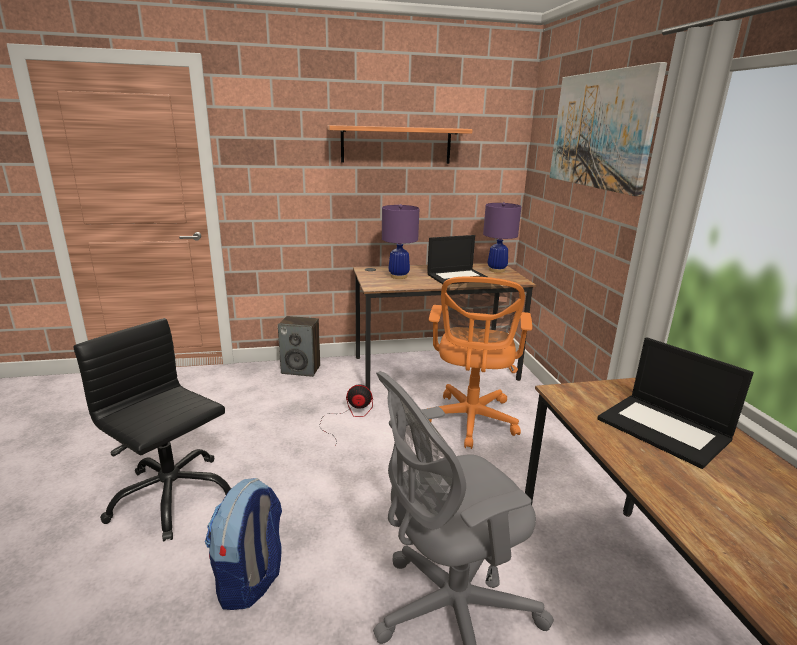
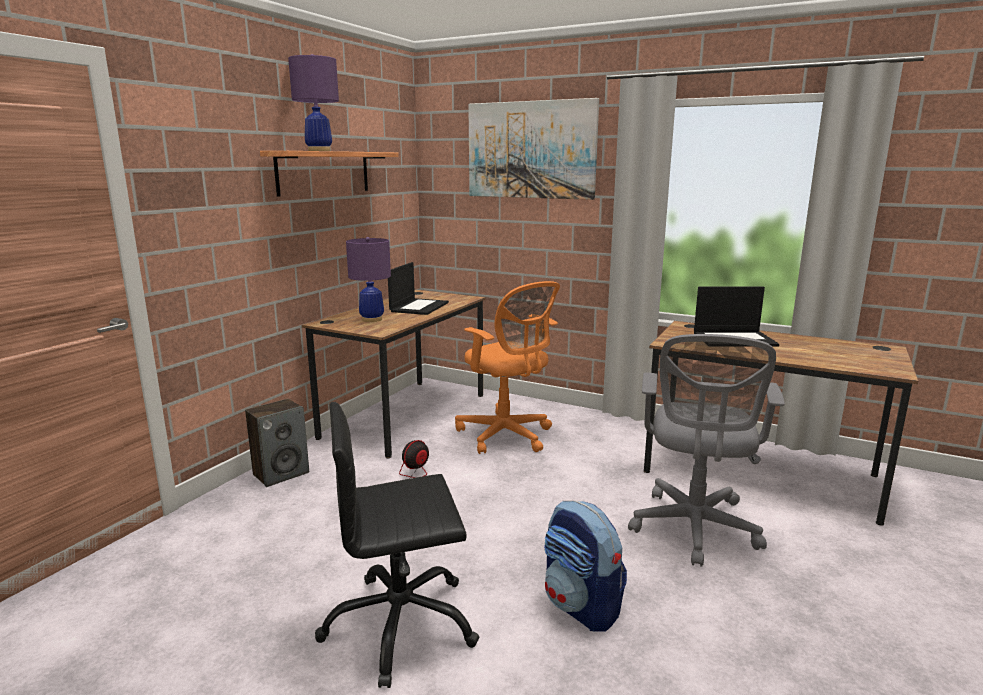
camera: 50 degrees left, 5 degrees down
(497, 270) = (430, 295): purple table lamp -> purple table lamp (319, 151)

